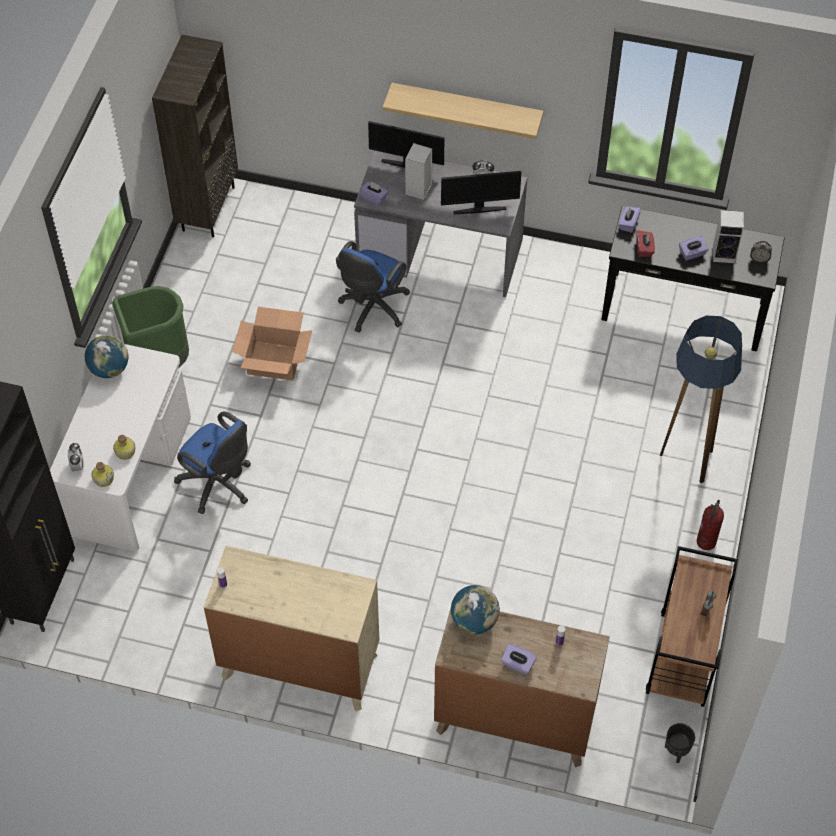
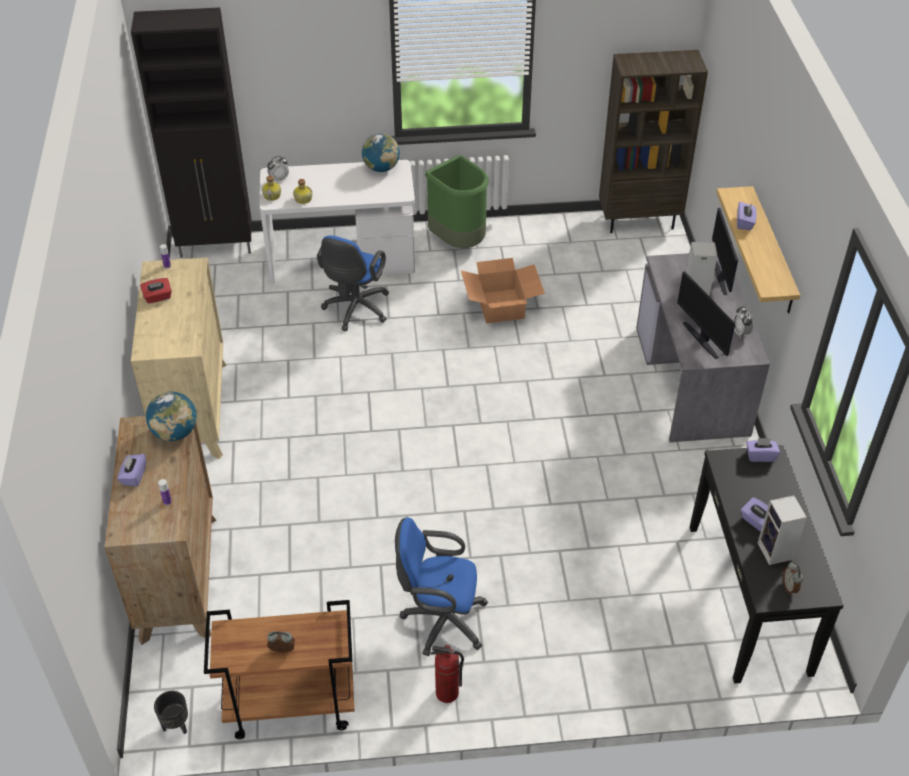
camera: 70 degrees right, 10 degrees down
(372, 309) = (595, 352): blue office chair -> blue office chair (440, 620)
(374, 198) = (664, 266): purple tissue box -> purple tissue box (744, 223)
(644, 249) = (734, 477): red tissue box -> red tissue box (158, 297)
(685, 460) = (545, 648): floor lamp -> none

